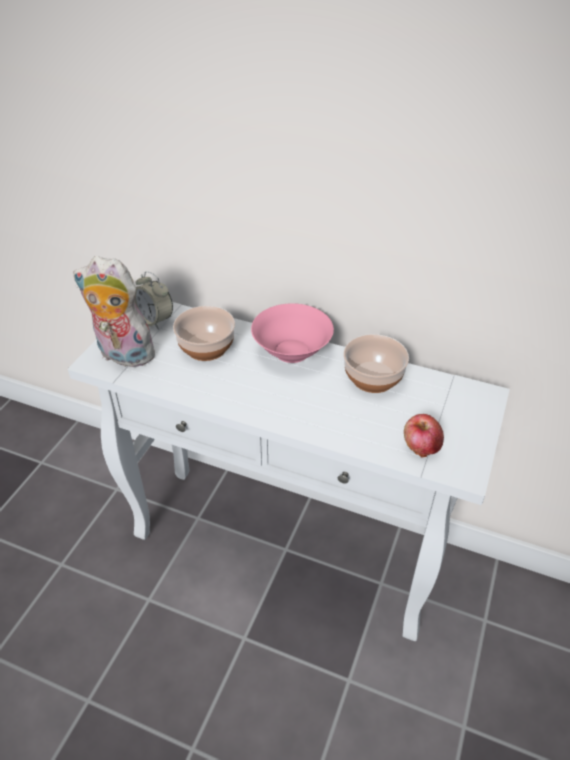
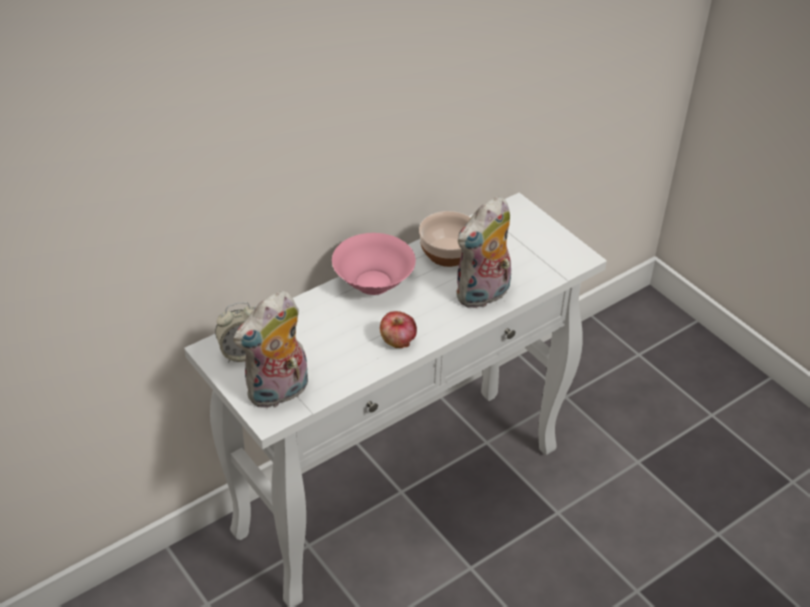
camera: 60 degrees left, 0 degrees up
(207, 347) = (318, 332): bowl -> none
(339, 424) = (483, 295): none -> plush toy
(421, 446) = (540, 265): apple -> apple (397, 341)

